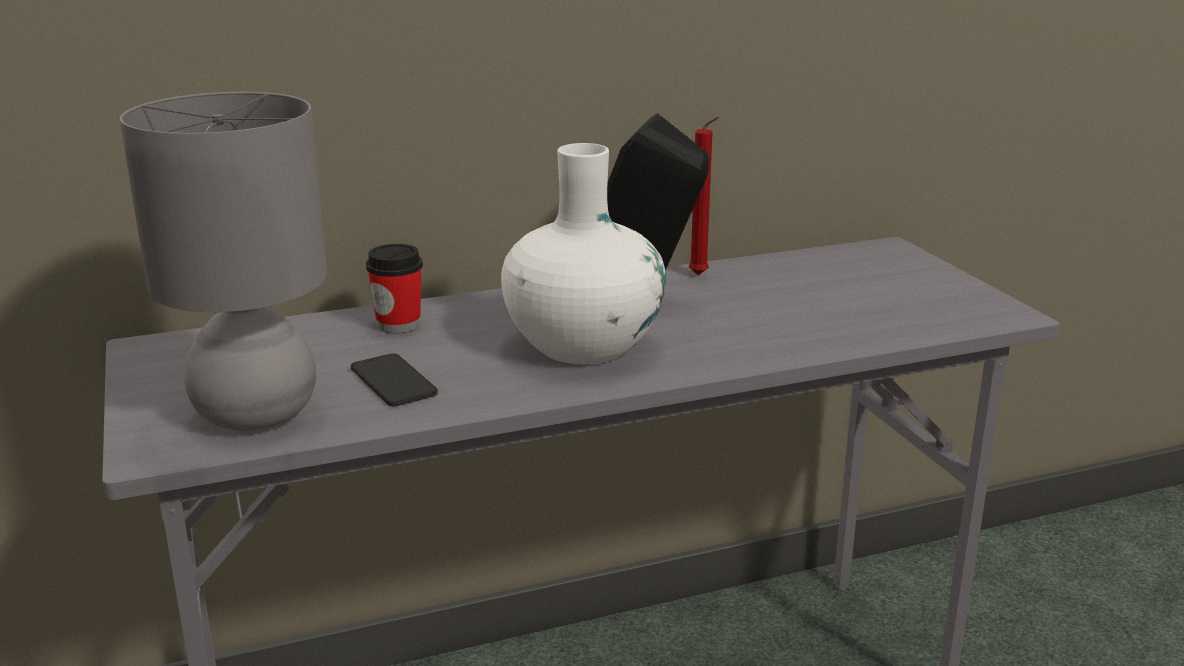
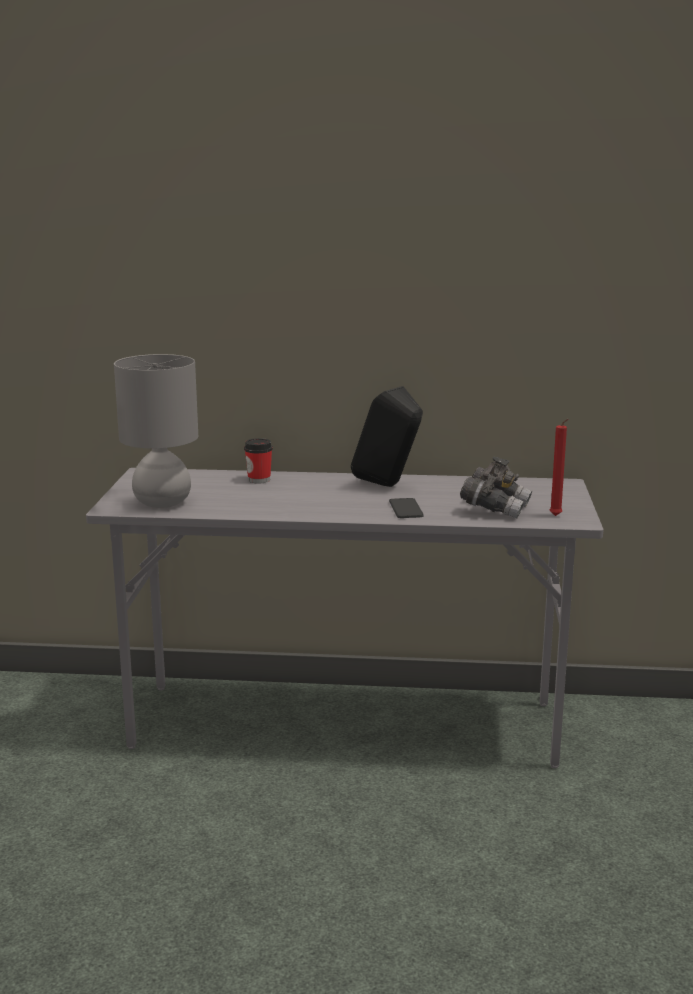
camera: 25 degrees right, 5 degrees down
(393, 381) = (231, 500): phone -> phone (406, 509)
(583, 346) = (333, 501): white vase -> none
(700, 276) = (436, 481): red candle -> red candle (556, 516)
(858, 313) = (495, 508): none -> grey binoculars

